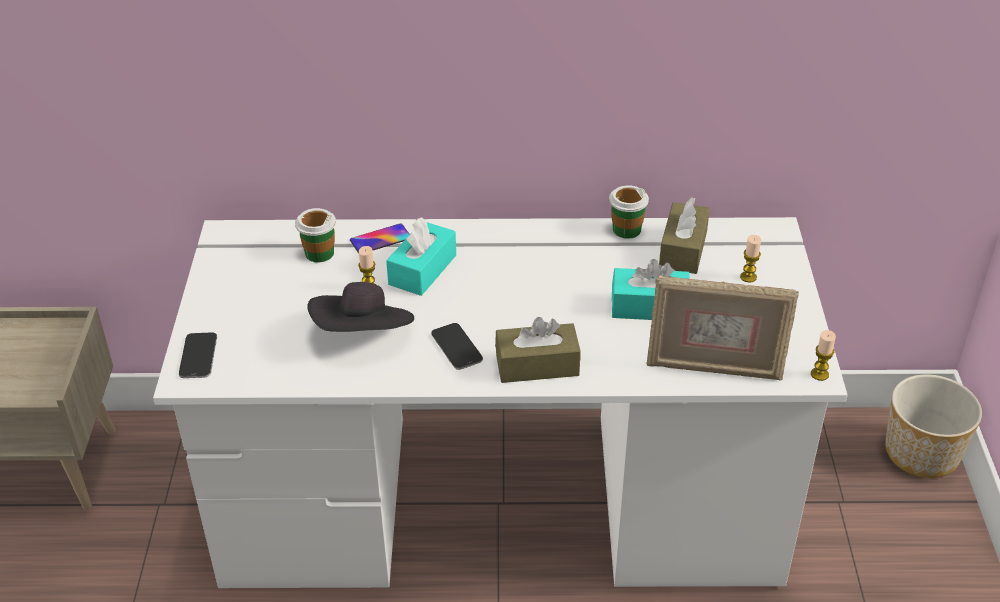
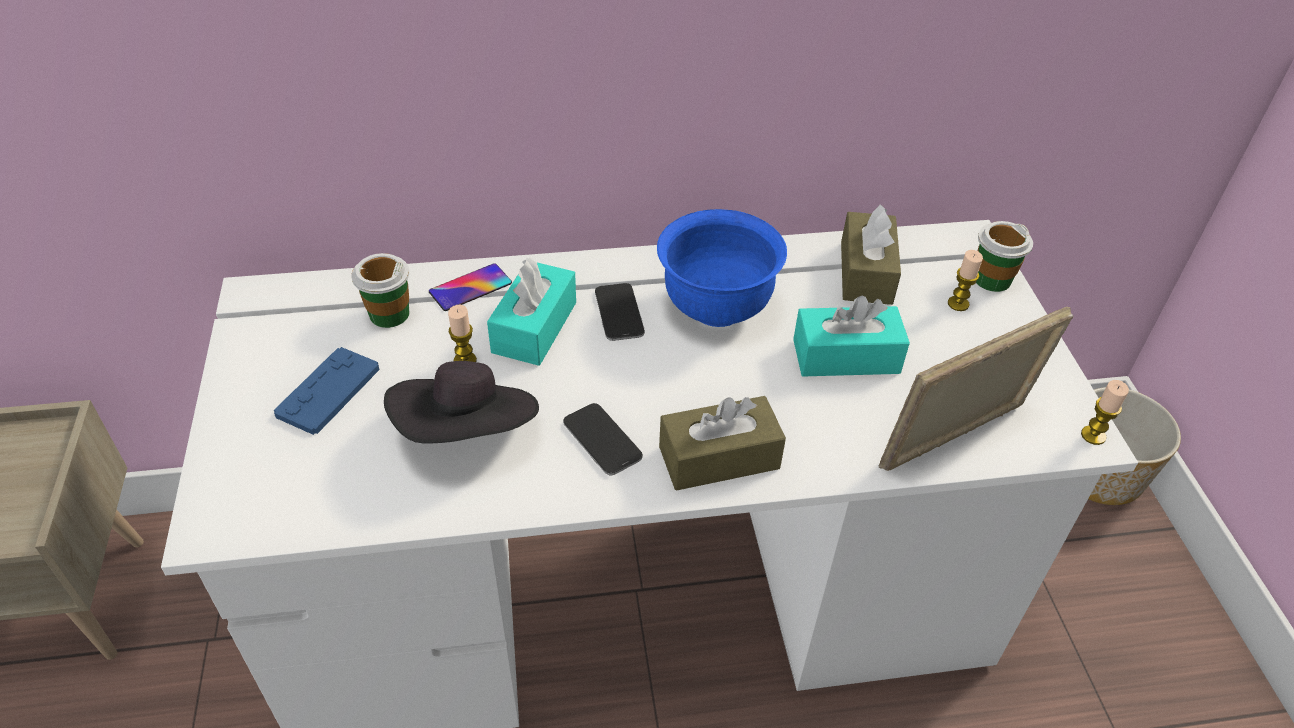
camera: 10 degrees left, 5 degrees up
(198, 356) = (227, 490): phone -> phone (619, 313)
(271, 301) = (328, 392): none -> blue game controller
(560, 265) = (716, 307): none -> blue bowl
(626, 229) = (788, 251): cup -> cup (991, 279)
(714, 368) = (955, 440): picture frame -> picture frame turned 150 degrees clockwise

